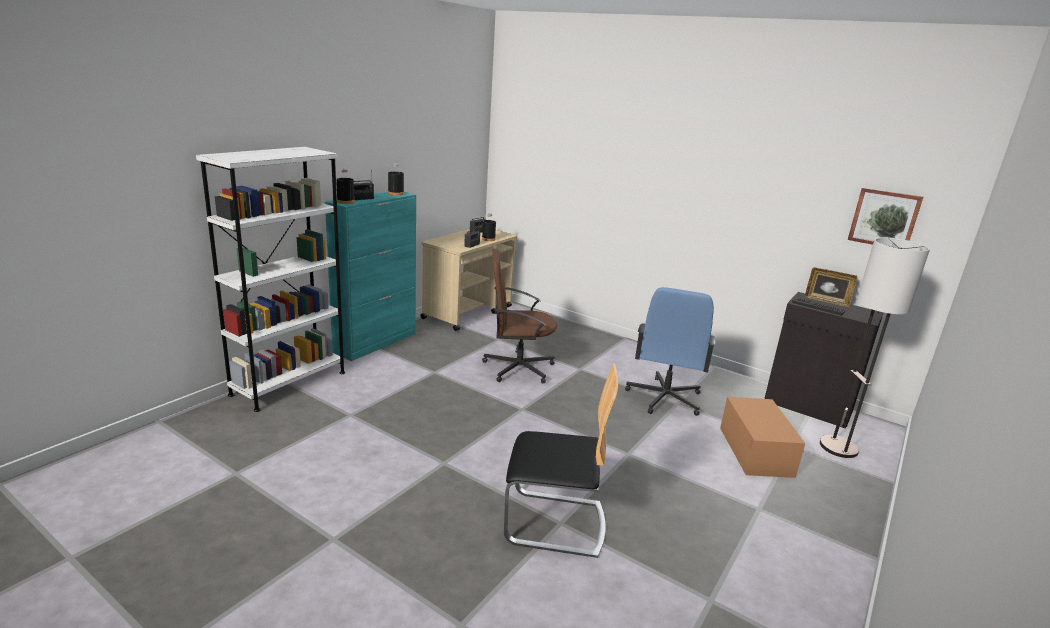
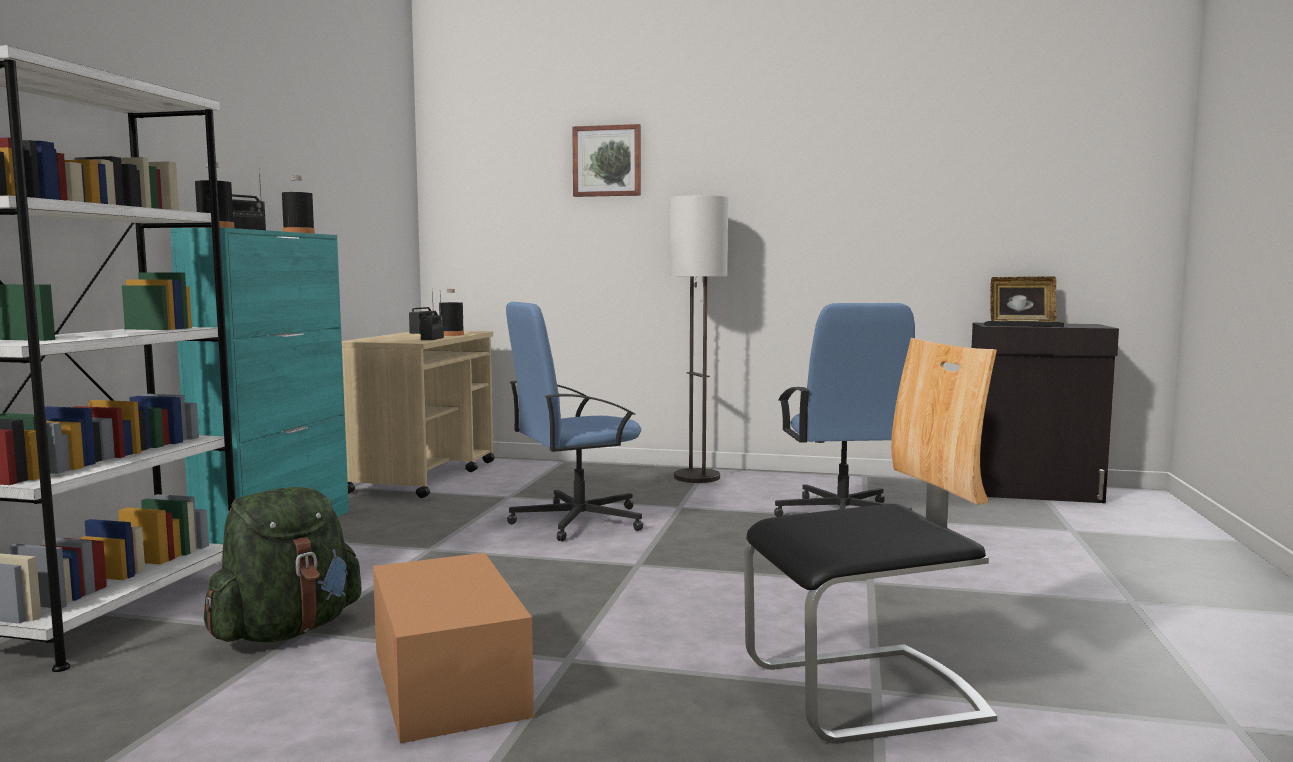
camera: 20 degrees left, 15 degrees down
(345, 412) = (287, 631): none -> green backpack
(517, 368) = (576, 521): brown office chair -> blue office chair
(755, 451) = (1036, 544): cardboard box -> cardboard box (448, 682)
(839, 447) = (1126, 521): floor lamp -> floor lamp (697, 477)
(884, 218) = (1069, 191): picture -> picture (607, 161)

